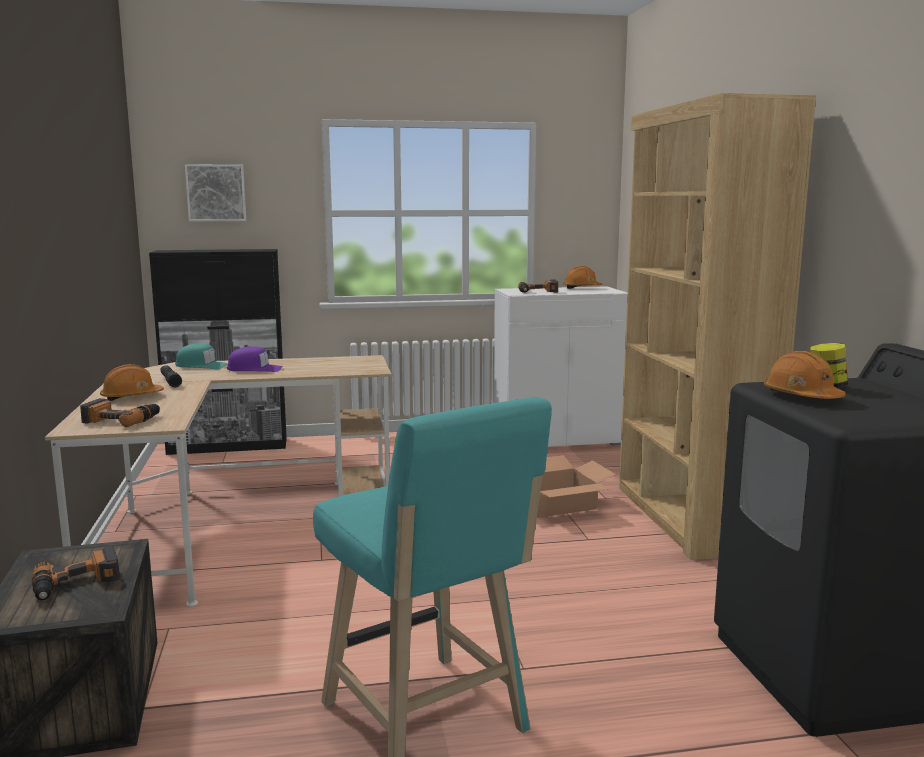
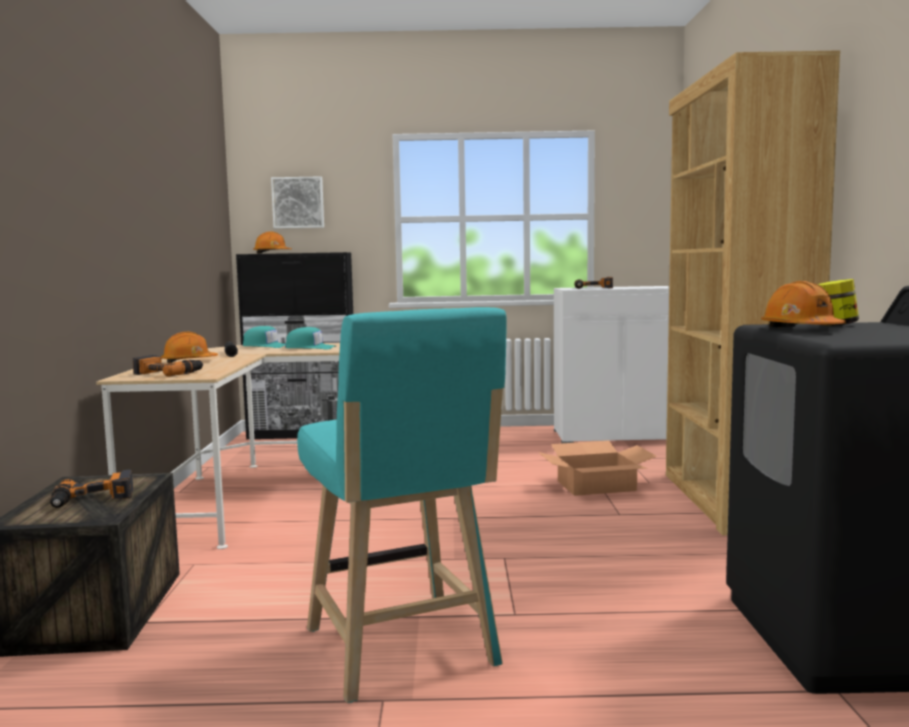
camera: 10 degrees right, 5 degrees down
(255, 369) = (310, 348): purple cap -> turquoise cap
(581, 288) = (639, 286): orange hard hat -> orange hard hat (272, 253)

